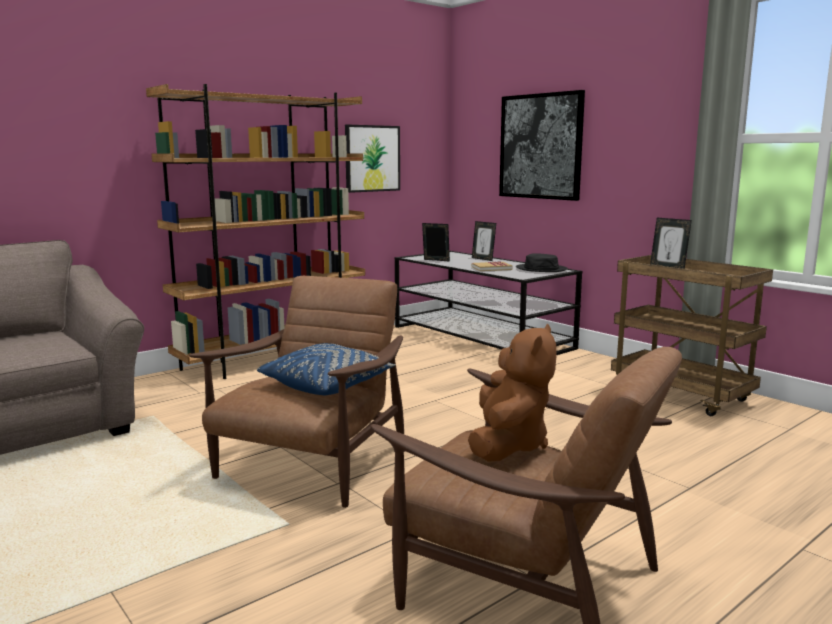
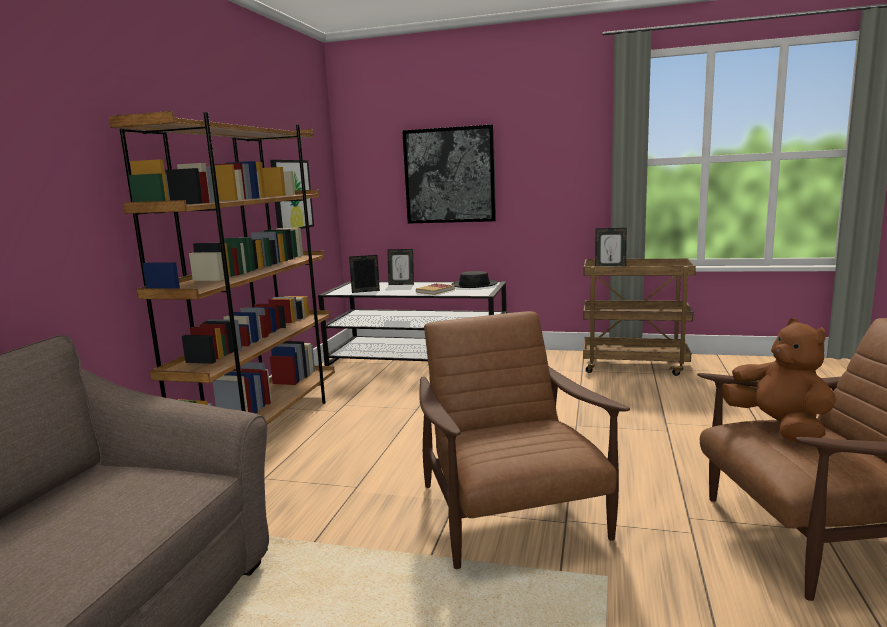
camera: 35 degrees left, 0 degrees up
(327, 385) = (538, 427): blue pillow -> none

